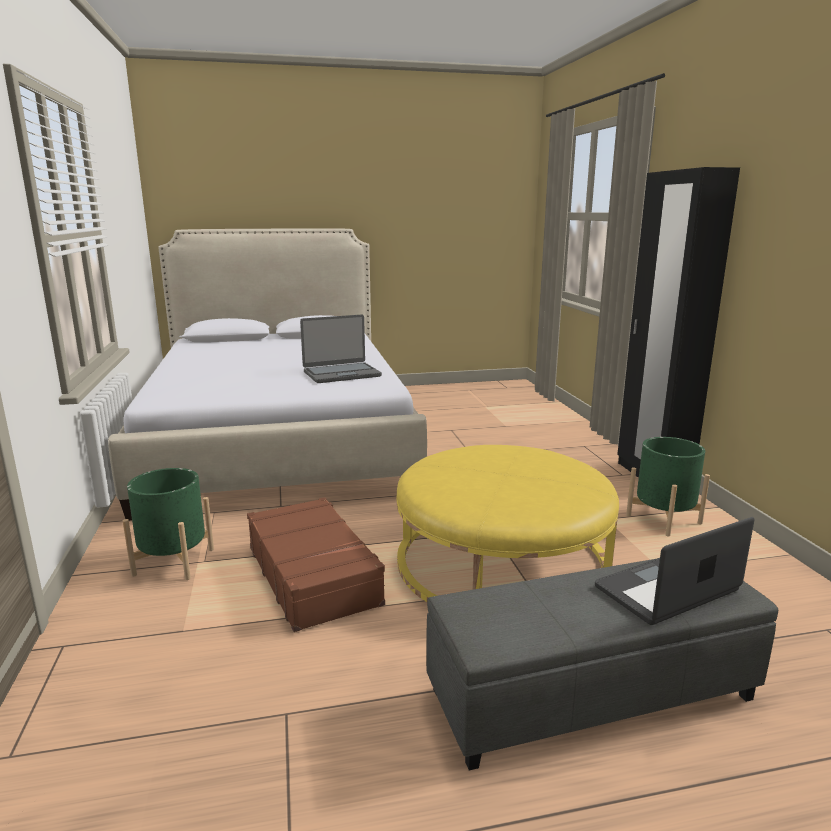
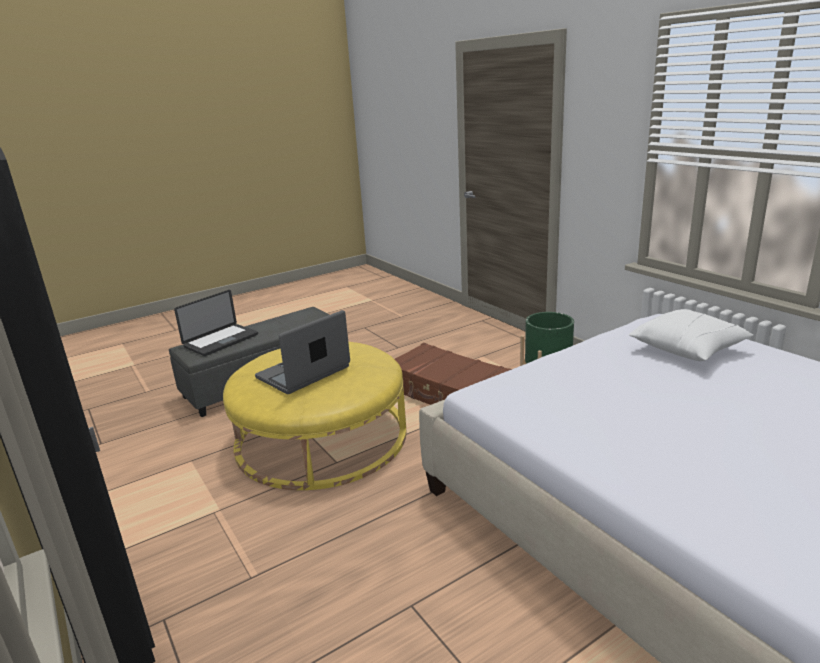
camera: 160 degrees right, 5 degrees up
(208, 380) = (688, 349): none -> white pillow
(341, 374) = (579, 407): laptop -> laptop (304, 373)
(663, 519) = (153, 527): green planter -> none

